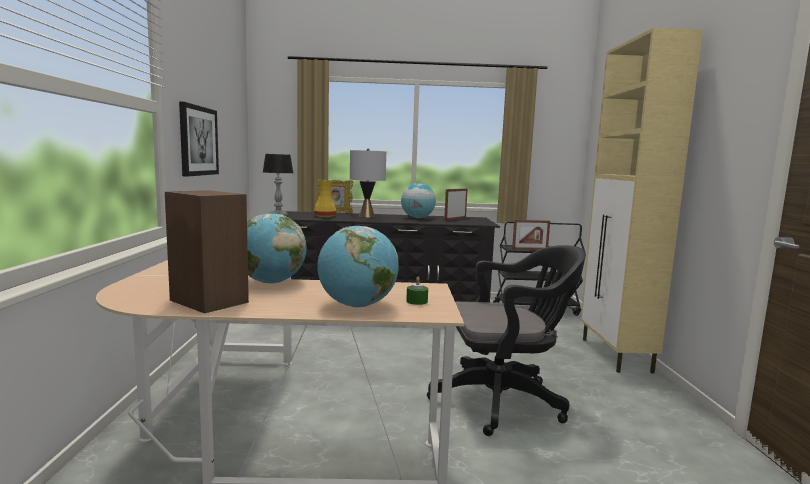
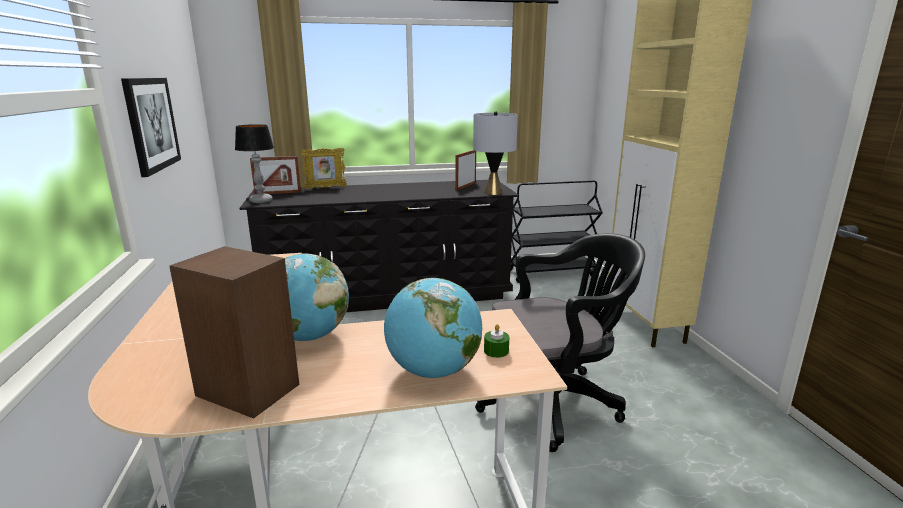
camera: 10 degrees left, 10 degrees up
(324, 216) = (317, 196): yellow vase -> none
(367, 216) = (365, 190): grey table lamp -> grey table lamp (493, 192)
(417, 218) = (424, 188): globe -> none
(530, 249) = (545, 212): picture frame -> picture frame (278, 193)

